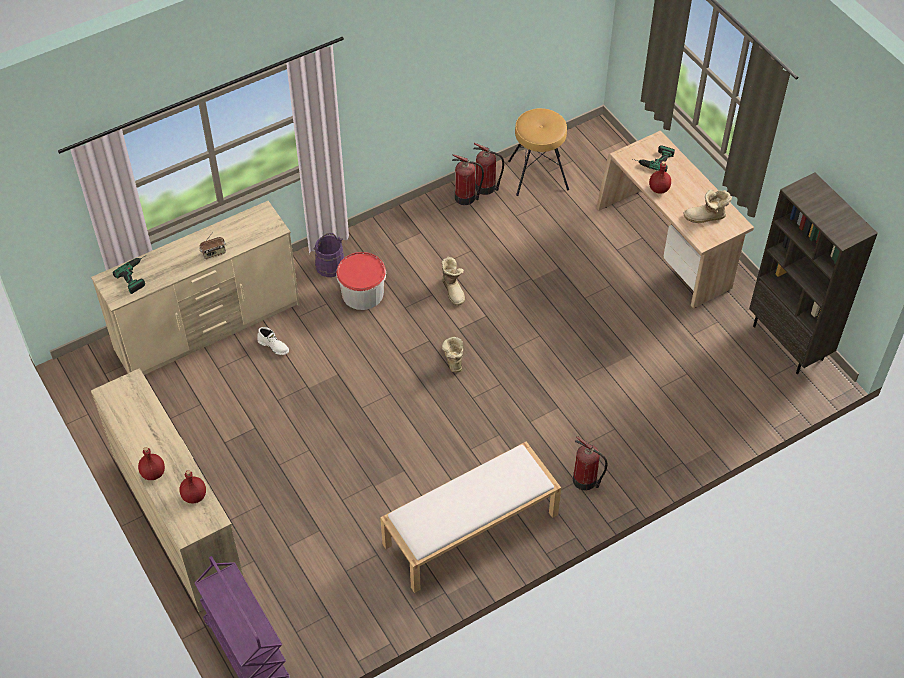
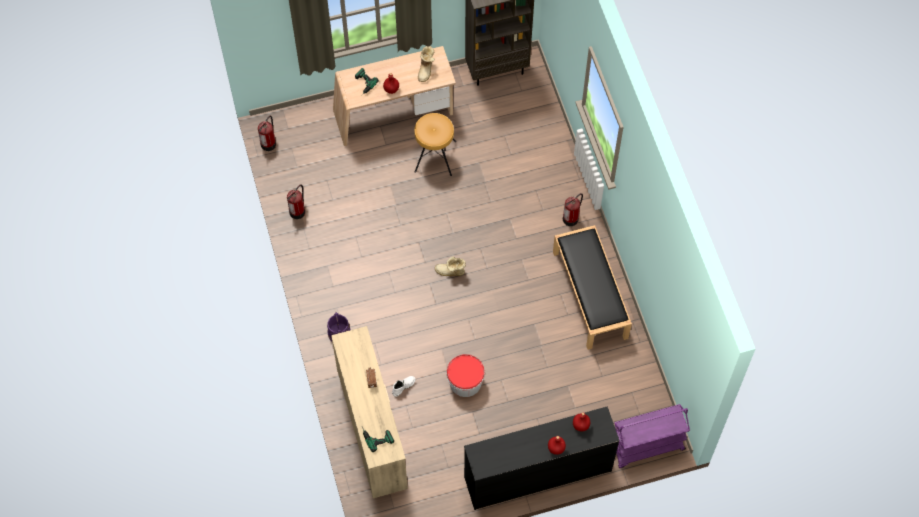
camera: 75 degrees left, 10 degrees up
(179, 521) = (537, 473): beige dresser -> black dresser
(362, 293) = (373, 317): bucket -> bucket (465, 382)
(453, 290) = (389, 257): boot -> none
(466, 197) = (303, 227): fire extinguisher -> fire extinguisher (269, 143)
(470, 530) = (590, 295): white bench -> black bench
(538, 174) = (297, 174): brown stool -> brown stool (435, 156)

